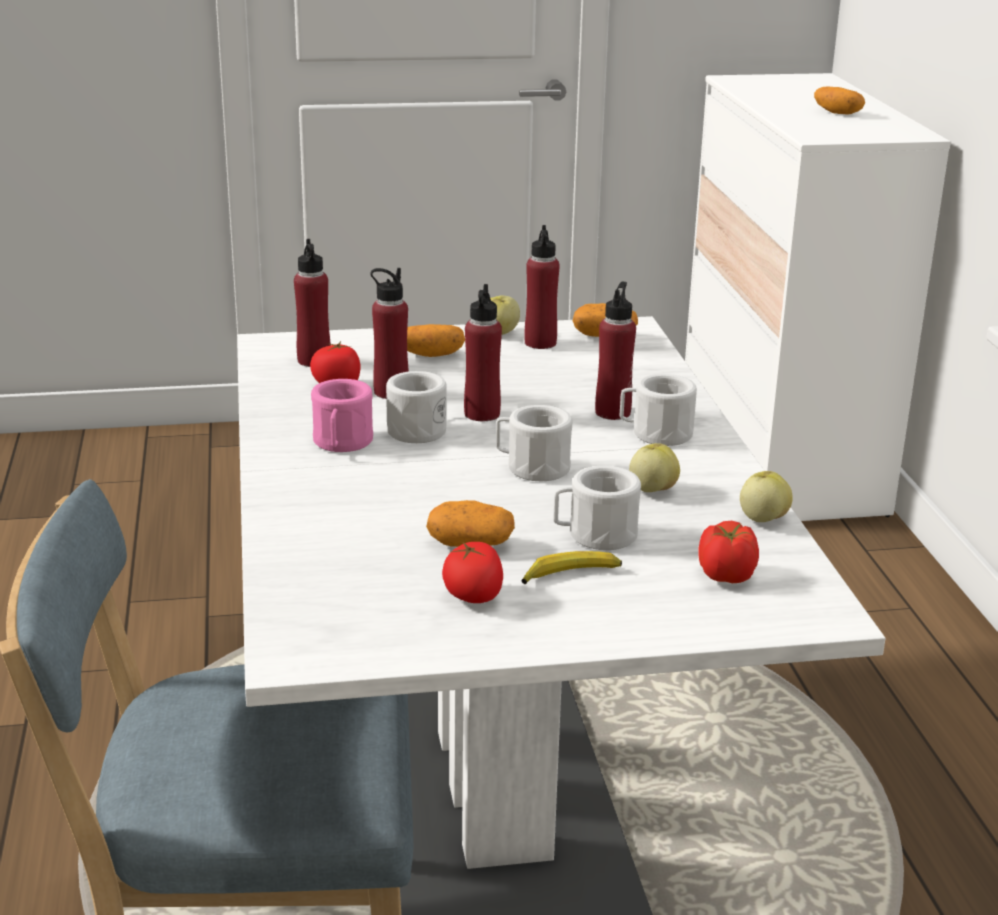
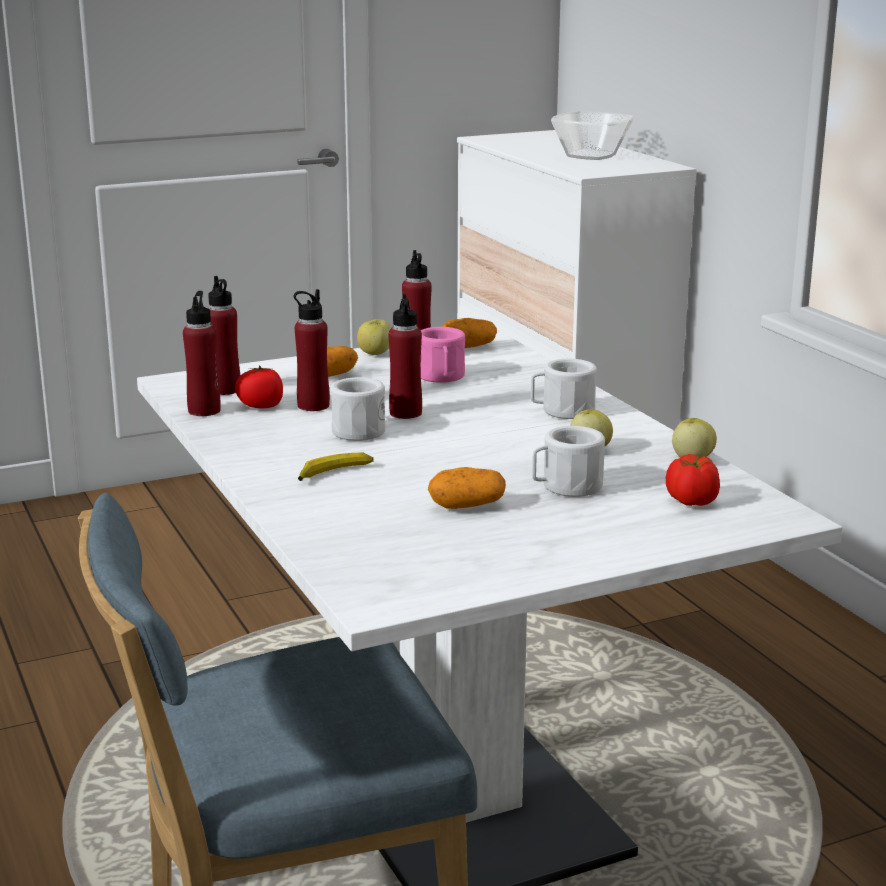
camera: 15 degrees left, 5 degrees down
(341, 443) = (298, 448): pink mug -> pink mug (441, 377)
(473, 596) = (498, 542): tomato -> none
(531, 467) = (477, 446): white mug -> none
(570, 576) = (567, 517): banana -> banana (334, 473)
(613, 412) = (516, 400): red bottle -> red bottle (204, 410)
(837, 113) = (590, 155): potato -> bowl

